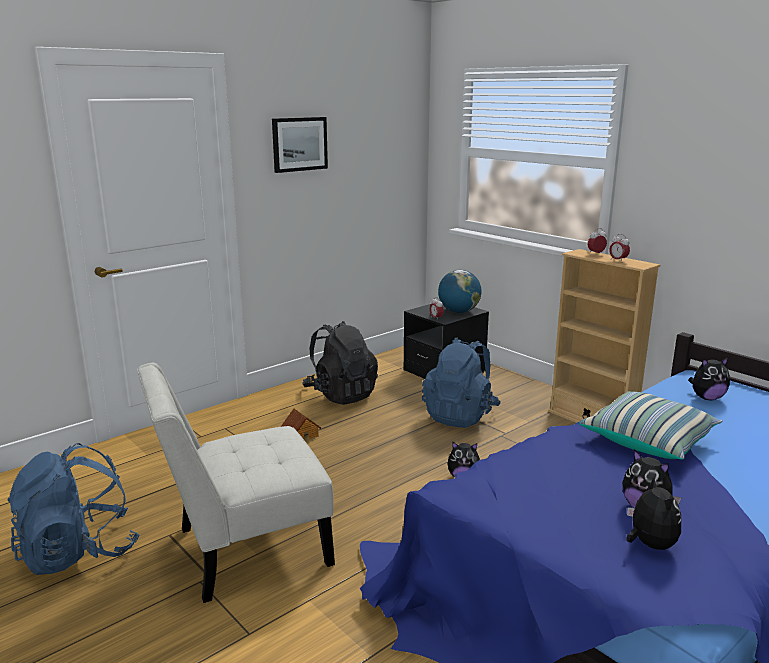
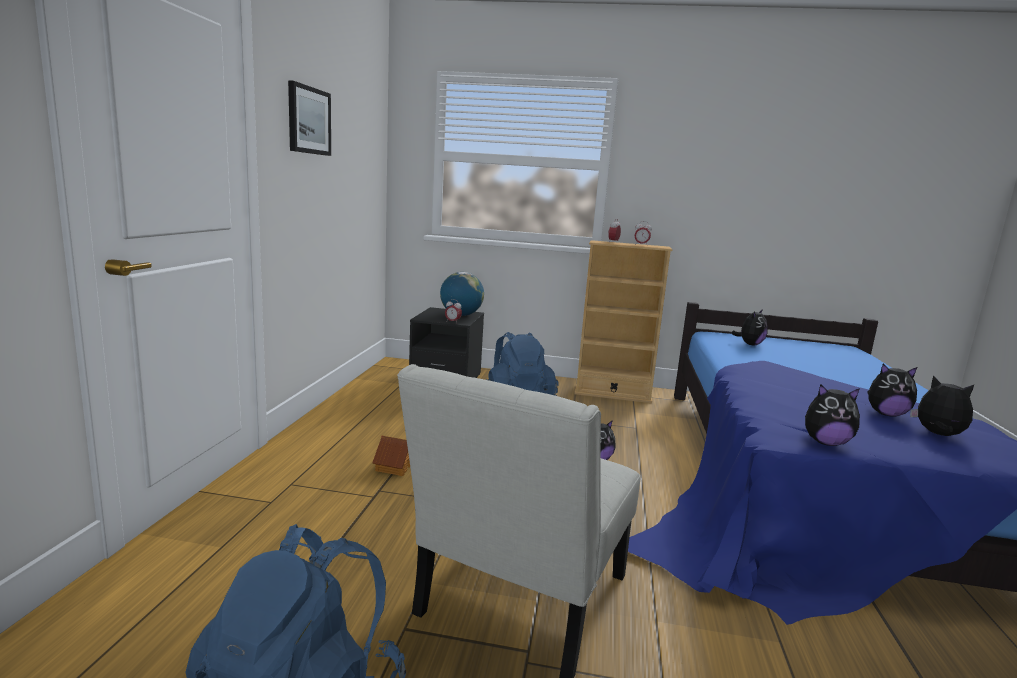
camera: 40 degrees left, 5 degrees down
(341, 394) = (378, 418): black backpack -> none
(485, 507) = (825, 443): none -> plush toy
(648, 440) = (786, 374): pillow -> none

